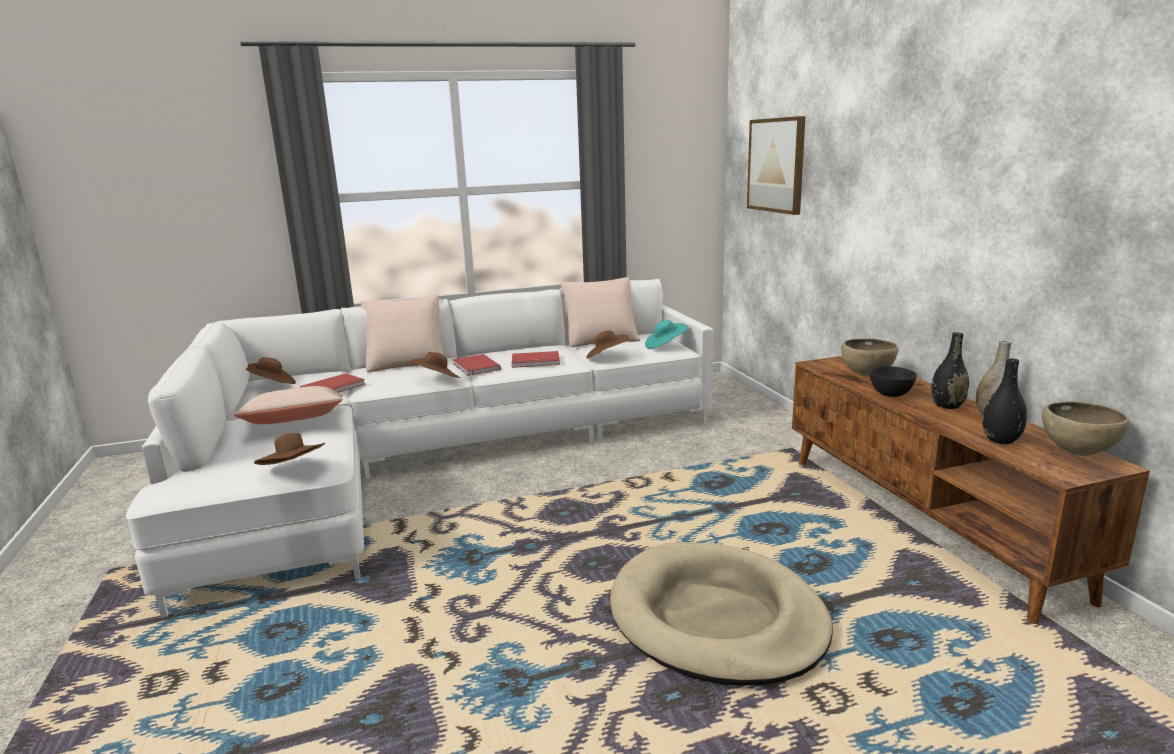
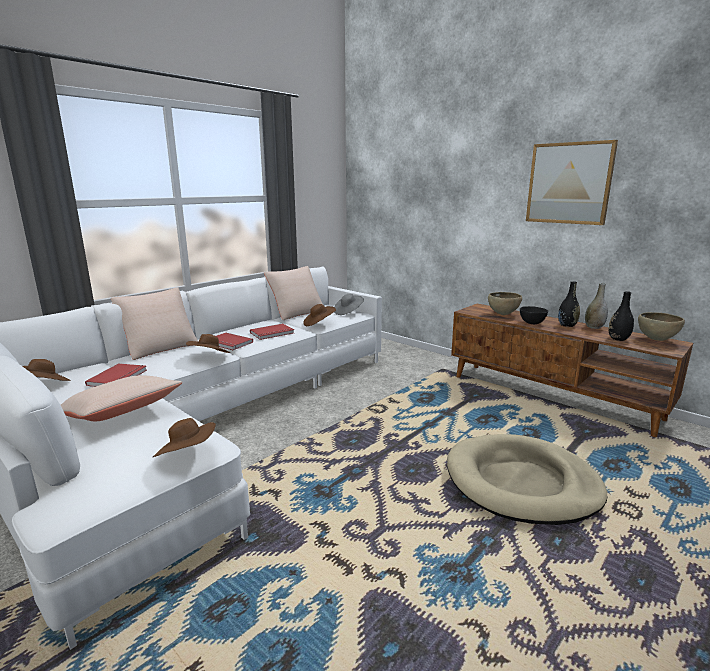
camera: 30 degrees left, 0 degrees up
(665, 346) = (348, 312): turquoise hat -> grey hat
(776, 165) = (397, 187): picture -> picture (569, 183)

